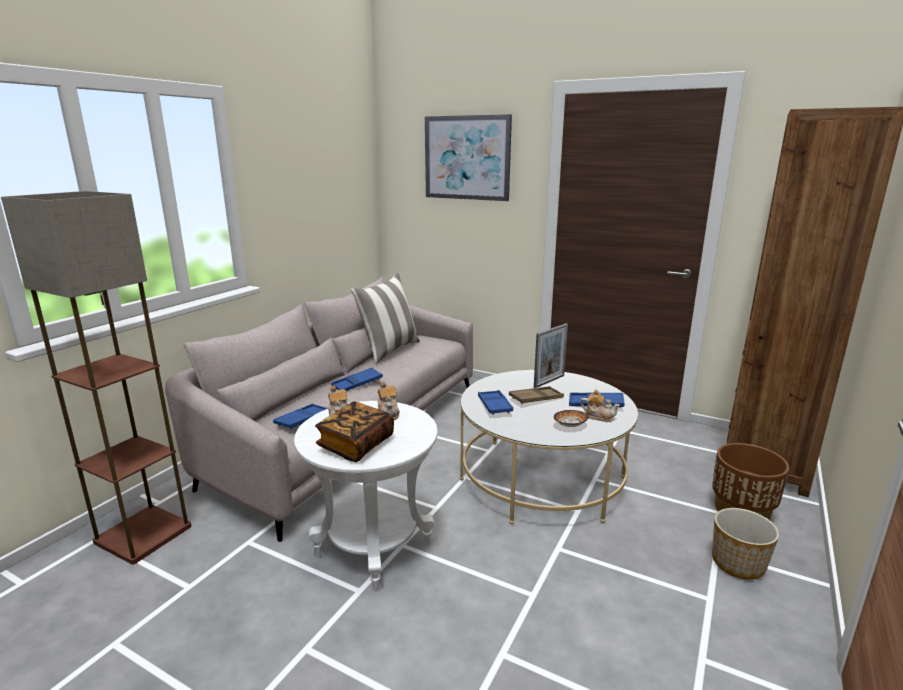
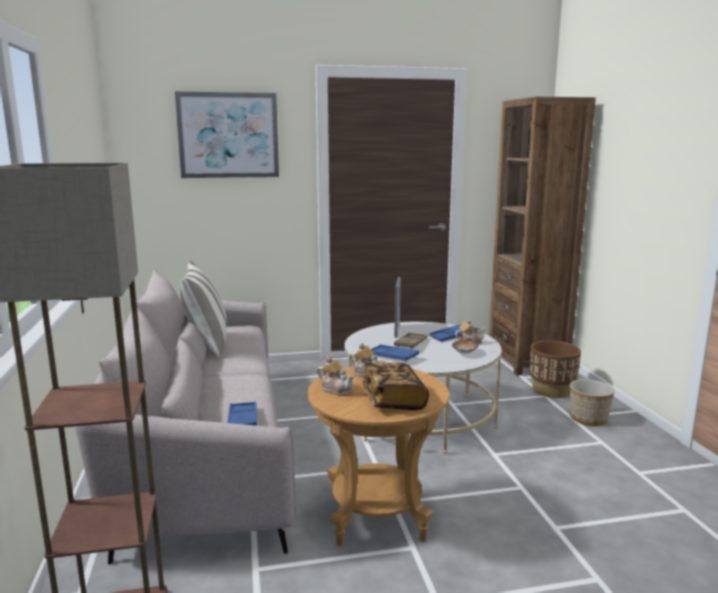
camera: 40 degrees left, 5 degrees down
(357, 383) = (234, 378): blue tray -> none
(373, 549) = (377, 516): white side table -> brown side table

